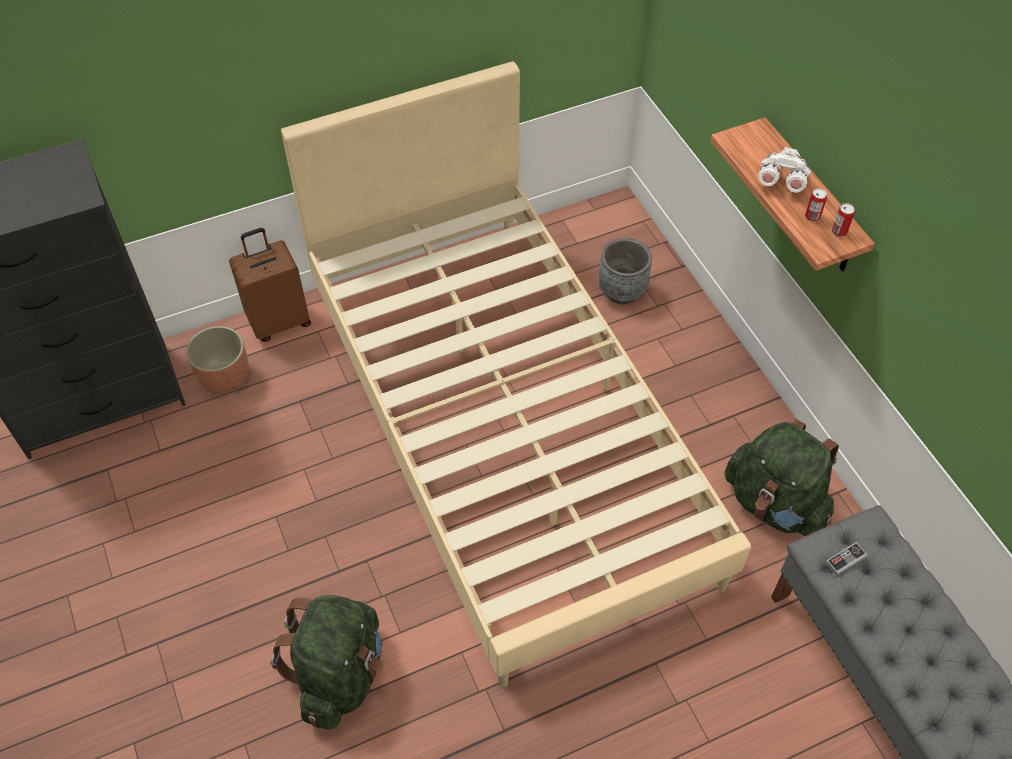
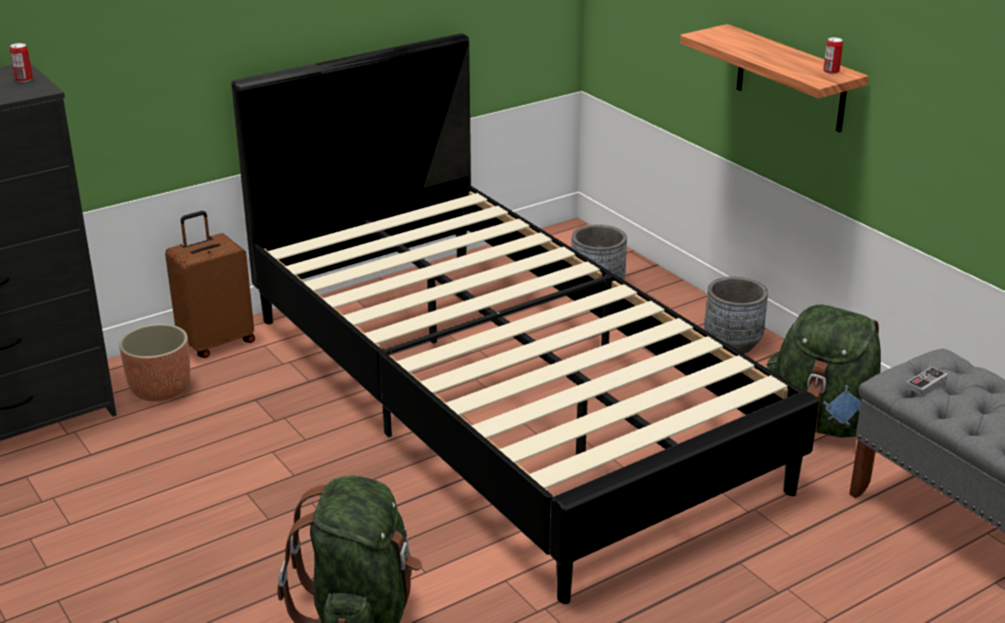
camera: 10 degrees left, 25 degrees down
(505, 428) = (502, 396): beige bed -> black bed
(723, 387) = (732, 344): none -> grey planter
(781, 181) = (760, 52): white binoculars -> none
(812, 216) = (801, 66): can -> can (24, 79)

